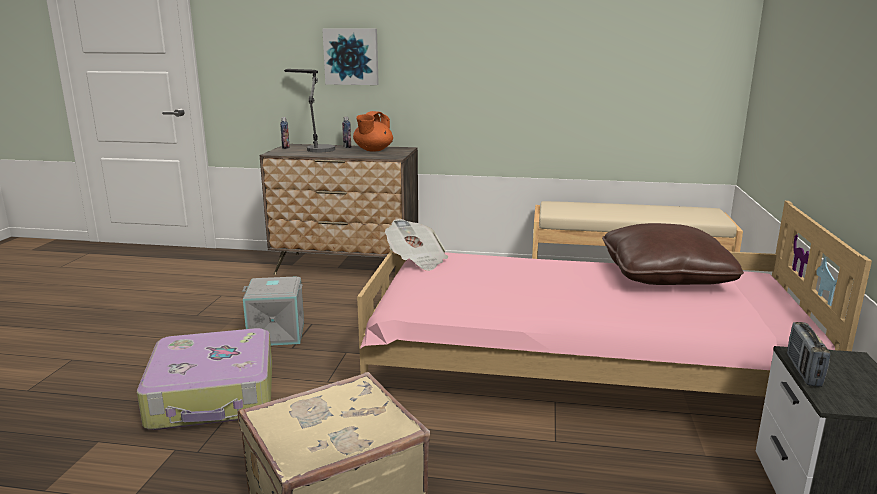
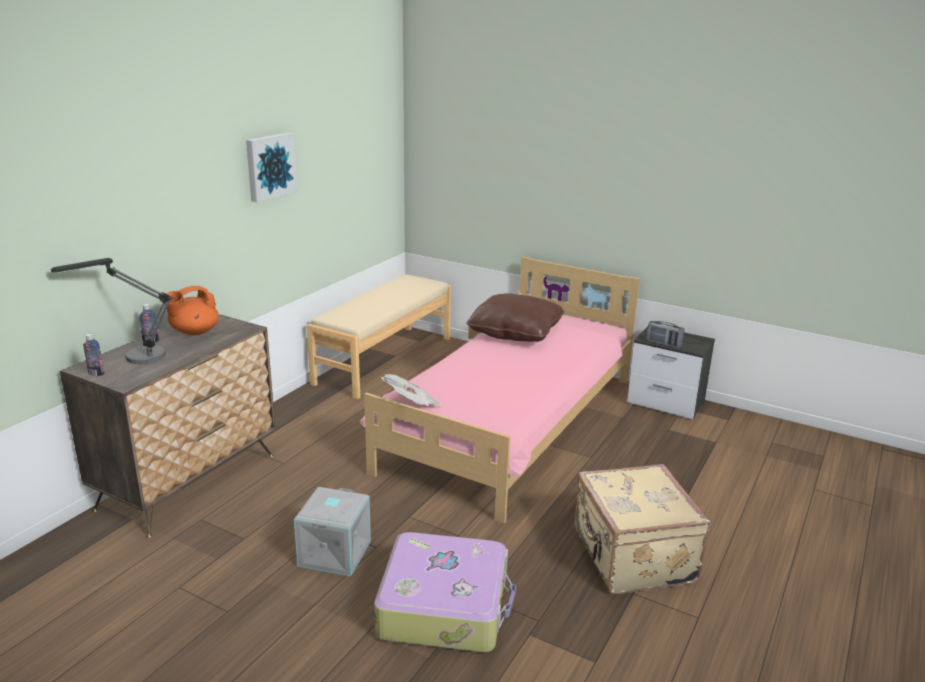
camera: 70 degrees left, 5 degrees up
(351, 56) = (125, 227): picture -> picture (269, 166)
(373, 150) = (194, 332): orange teapot -> orange teapot turned 90 degrees clockwise

